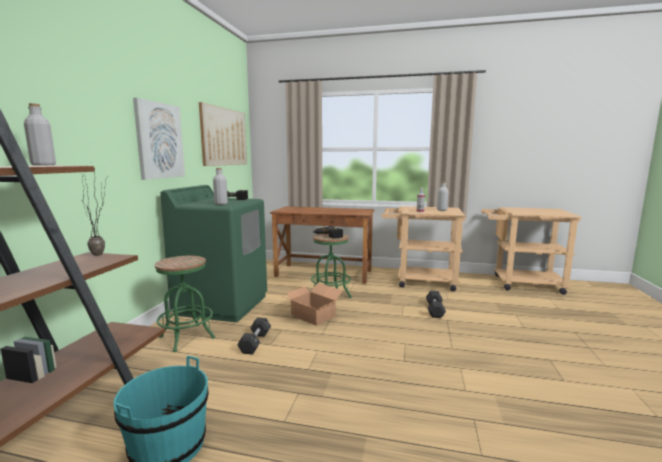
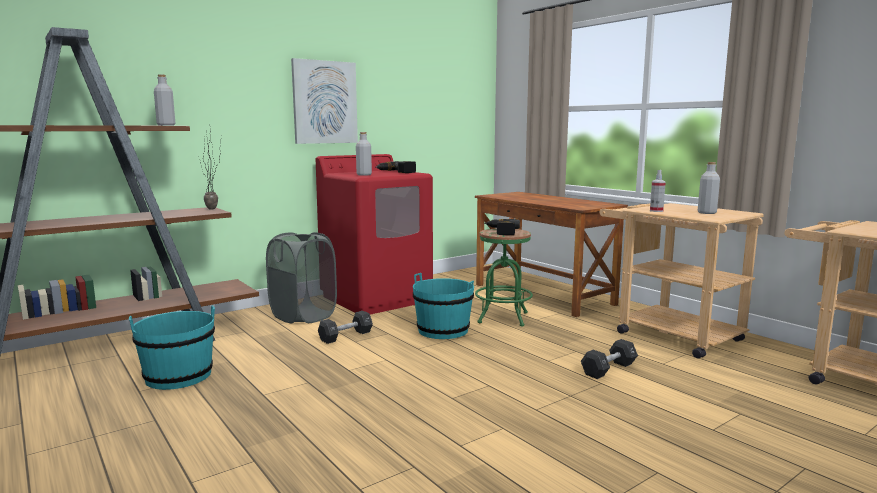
camera: 40 degrees right, 0 degrees up
(187, 337) = (303, 316): green stool -> grey laundry basket
(222, 304) = (377, 298): green washing machine -> red washing machine
(224, 137) = (437, 95): picture -> none
(313, 315) = (443, 330): cardboard box -> turquoise bucket

